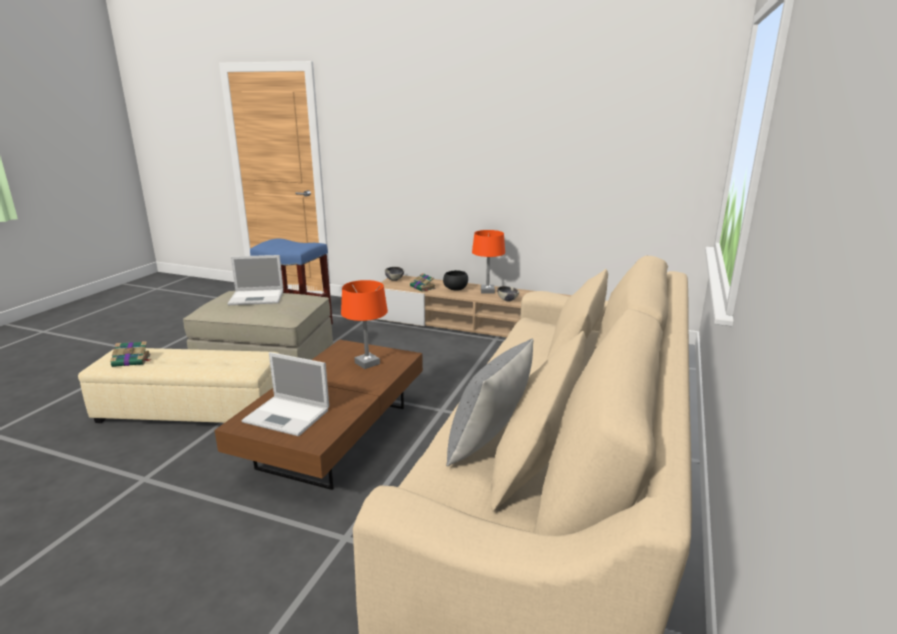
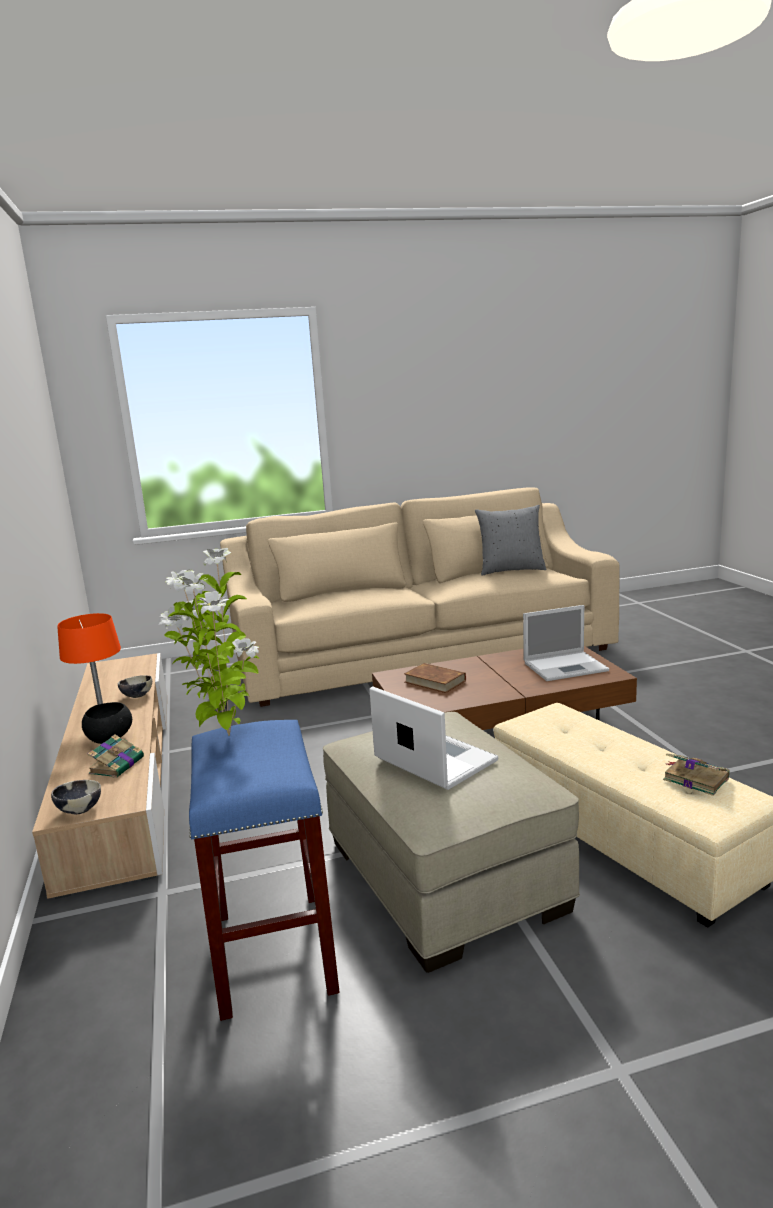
camera: 125 degrees left, 5 degrees down
(288, 416) = (566, 666): laptop -> laptop turned 90 degrees clockwise
(308, 243) = (225, 735): none -> potted plant
(367, 363) = (434, 681): orange table lamp -> brown book

